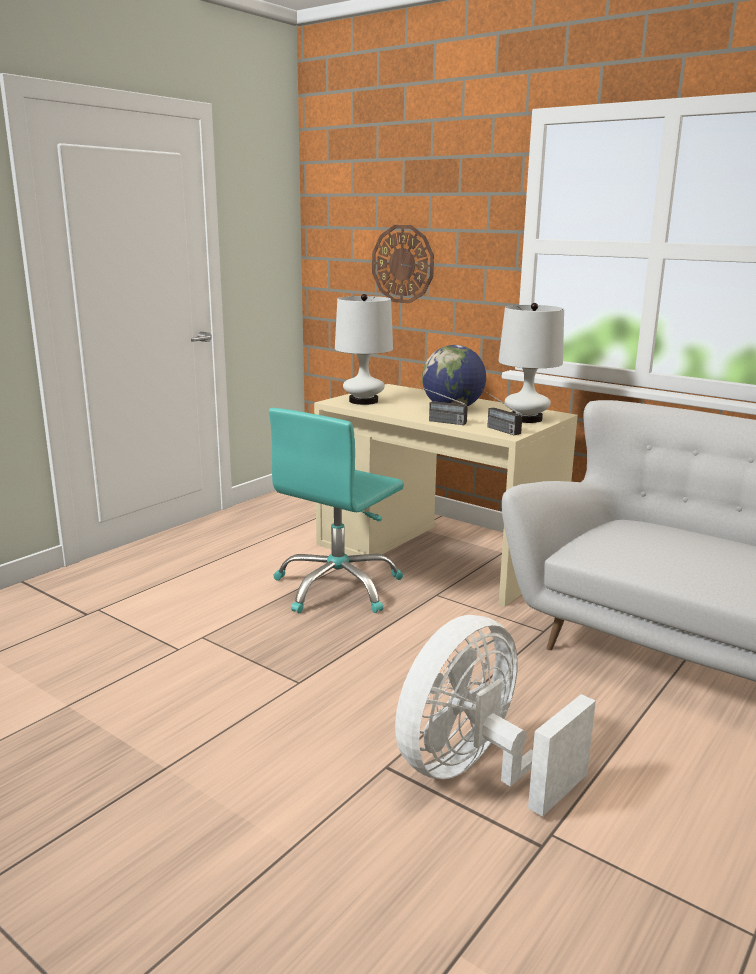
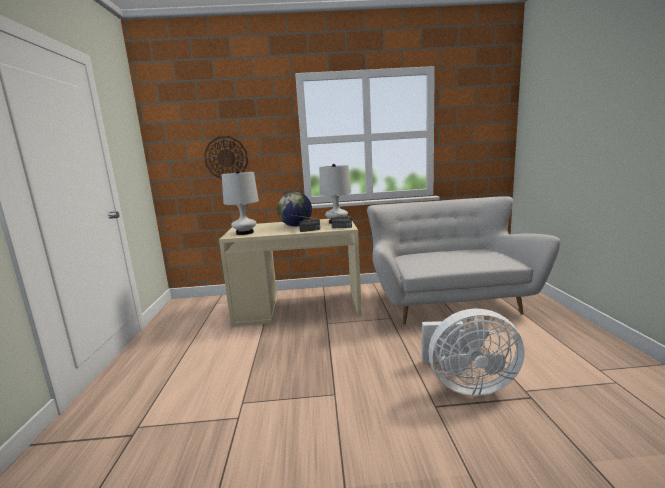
camera: 40 degrees left, 5 degrees down
(338, 587) = (277, 340): turquoise office chair -> none
(477, 772) = (466, 385): white fan -> white fan turned 90 degrees counterclockwise

